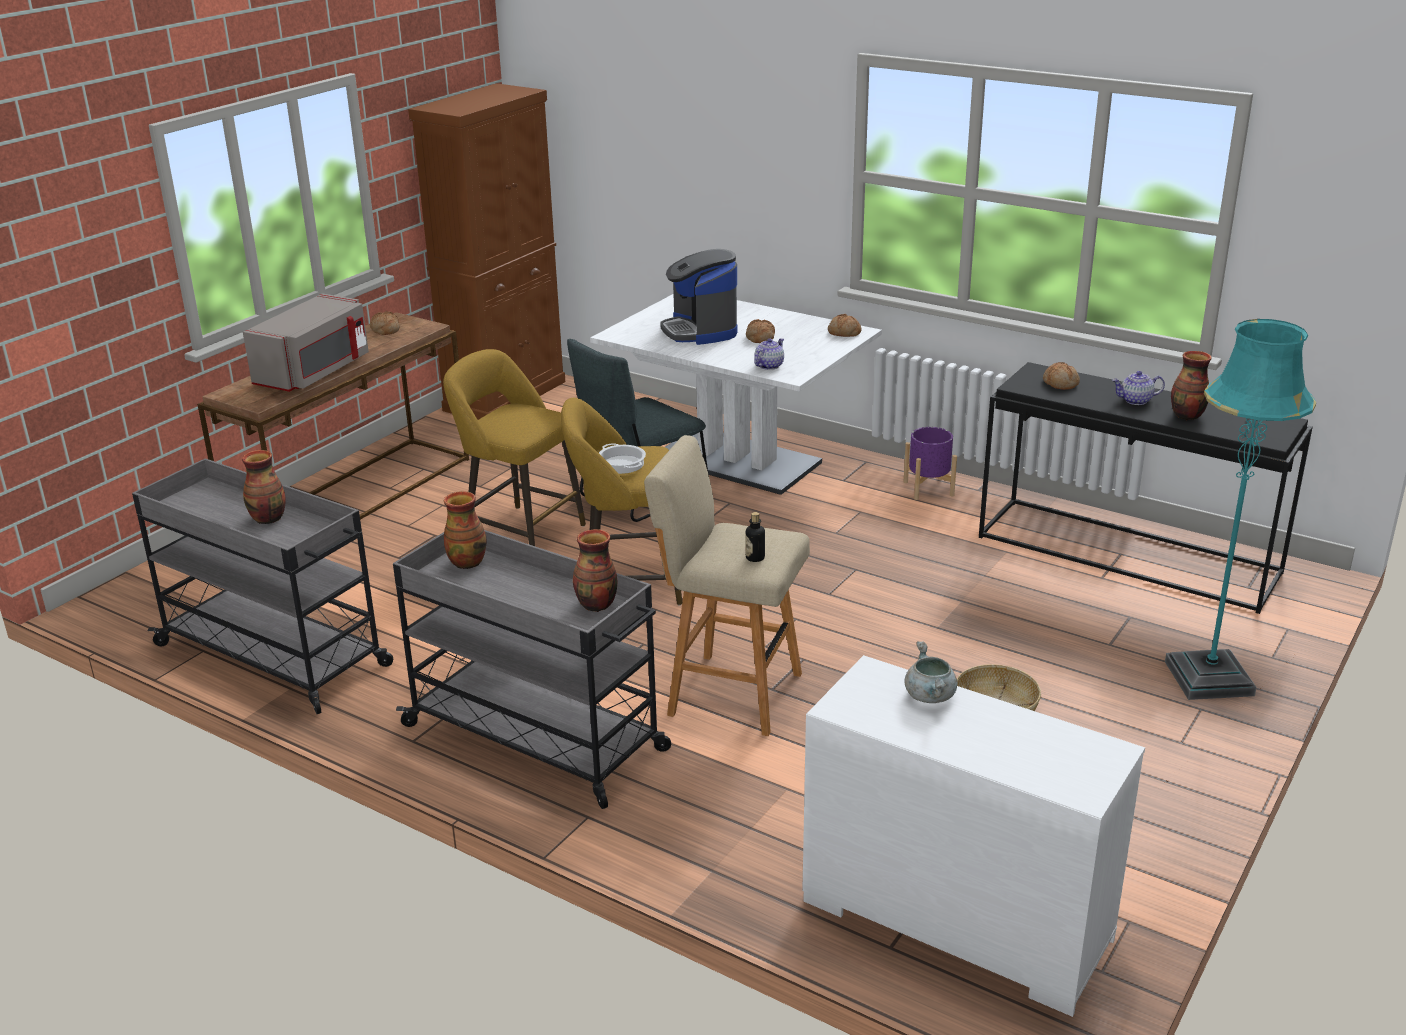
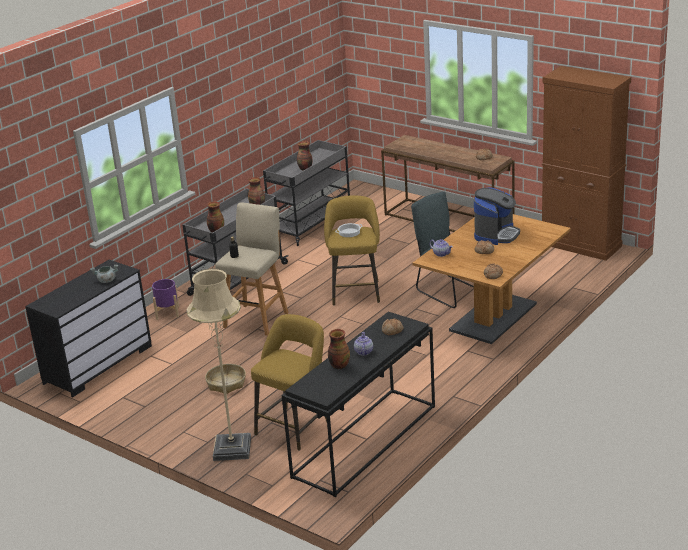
camera: 95 degrees right, 0 degrees up
(315, 371) = (429, 150): grey microwave -> none
(519, 533) = (409, 262): yellow stool -> yellow stool (295, 426)
(700, 331) = (496, 235): coffee machine -> coffee machine turned 135 degrees clockwise
(737, 461) = (493, 317): white dining table -> brown dining table
(928, 488) = (455, 378): purple planter -> purple planter (168, 312)
(954, 921) = (98, 364): white dresser -> black dresser
(1208, 678) = (232, 449): turquoise floor lamp -> beige floor lamp

